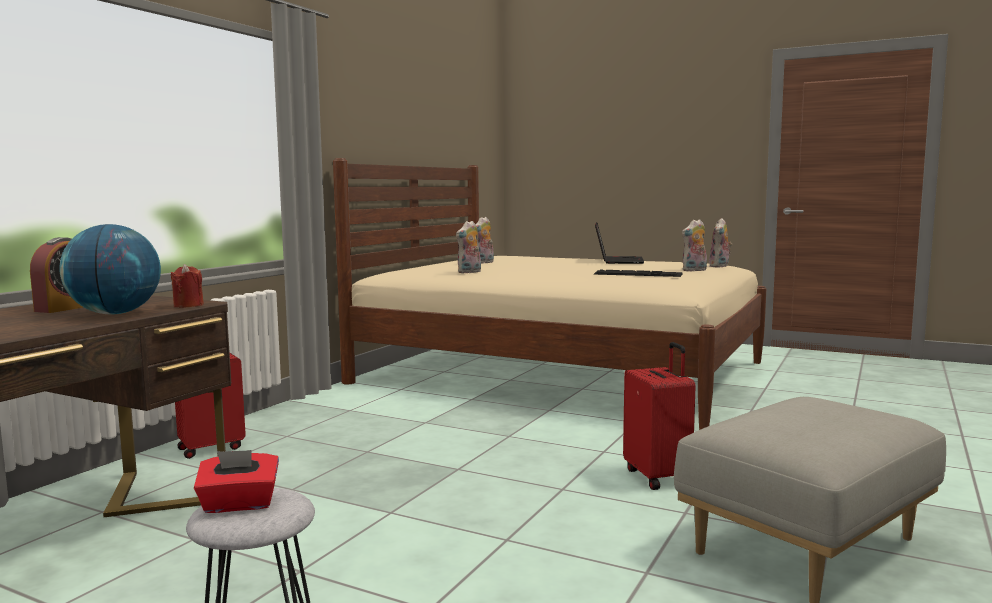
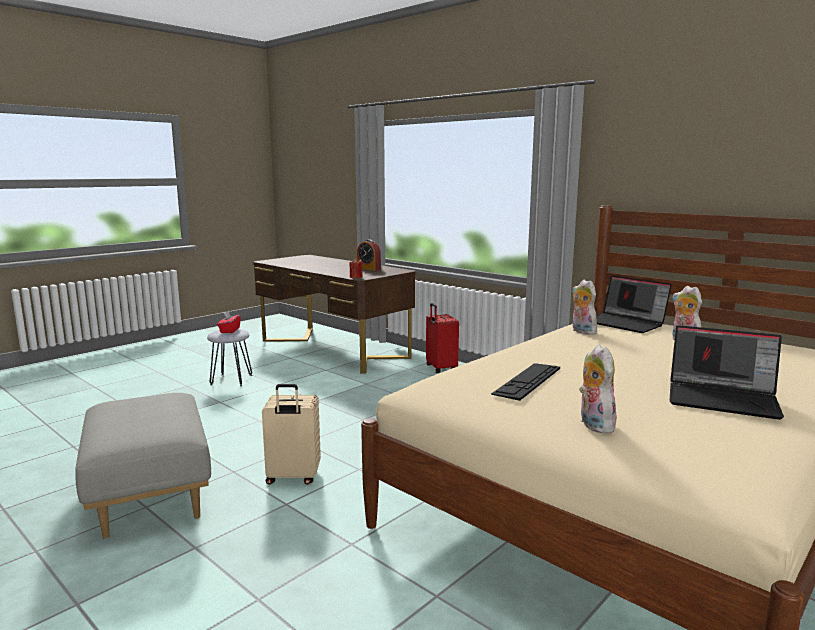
camera: 105 degrees right, 5 degrees up
(115, 313) = (343, 272): globe -> none
(431, 267) = (626, 323): none -> laptop
(658, 477) = (293, 477): red suitcase -> beige suitcase
(720, 266) = (684, 464): plush toy -> none

